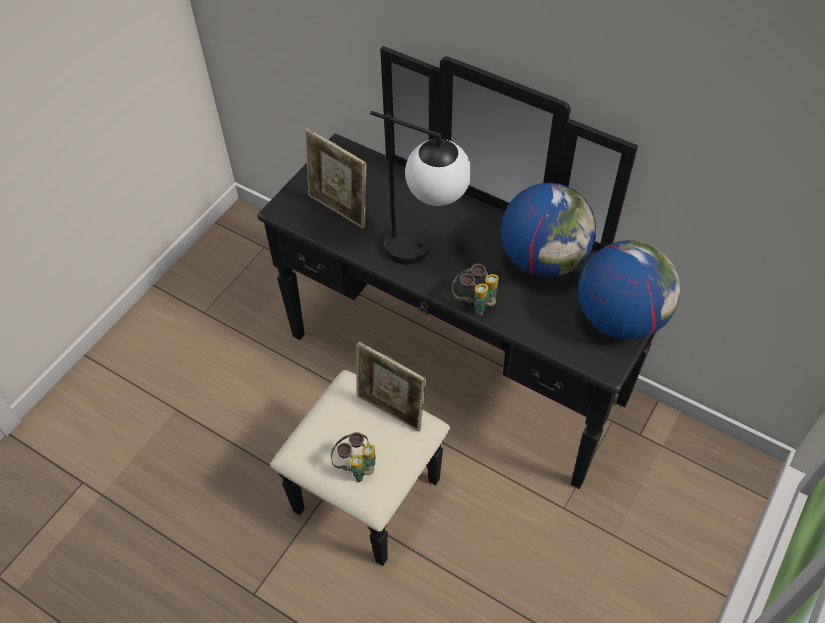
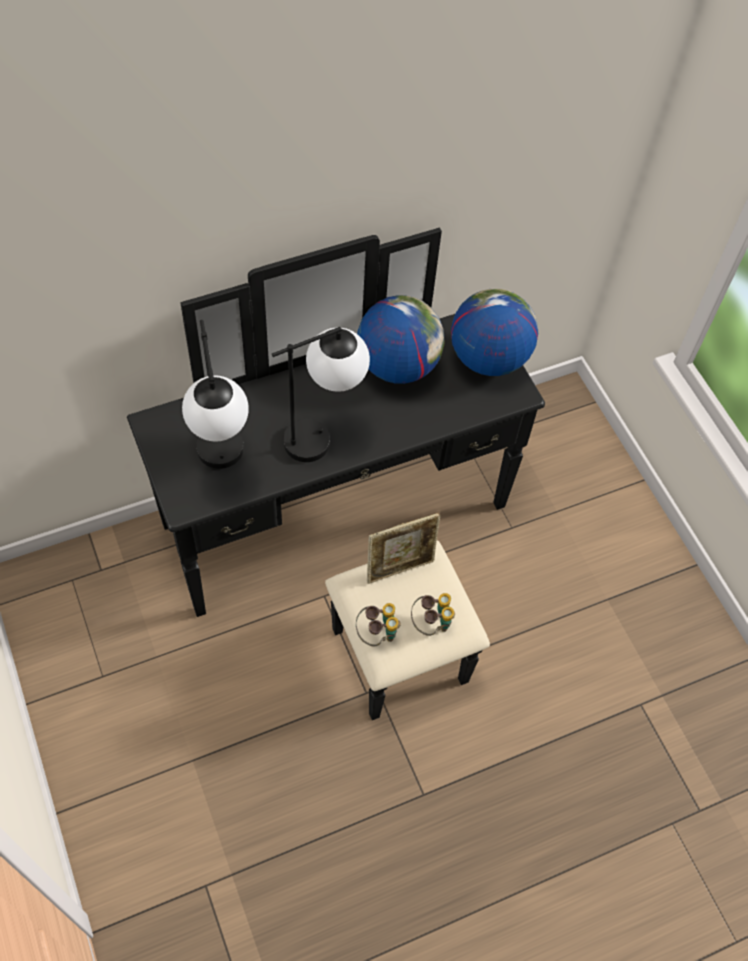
camera: 60 degrees left, 5 degrees up
(339, 210) = (223, 465): picture frame -> table lamp
(475, 302) = (401, 434): binoculars -> binoculars (377, 634)

